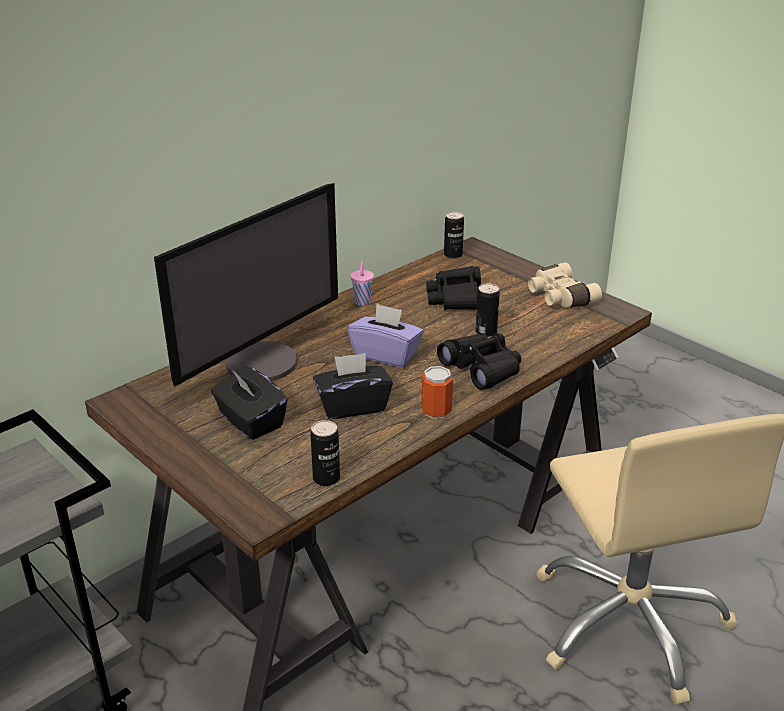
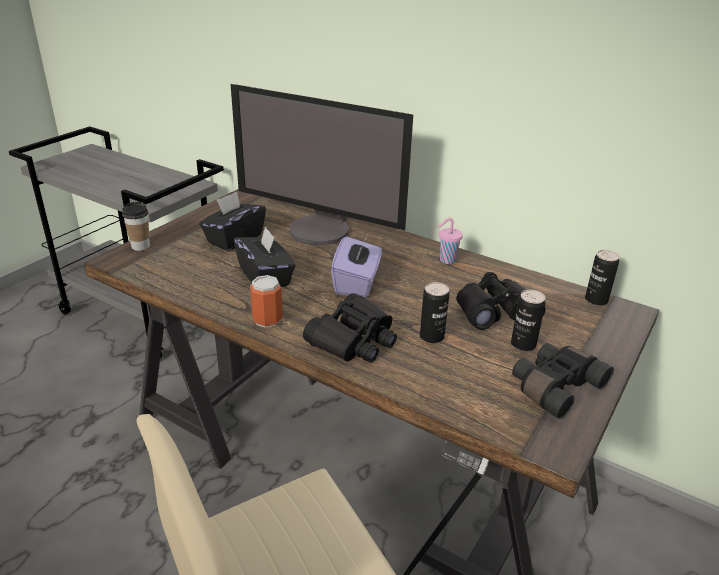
camera: 75 degrees right, 0 degrees up
(233, 495) = (140, 246): none -> cup
(326, 478) = (160, 279): can -> can (523, 344)
(559, 297) = (554, 387): beige binoculars -> black binoculars

